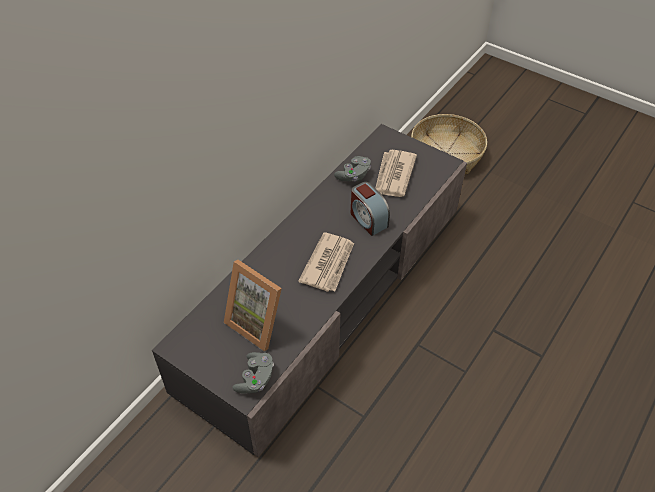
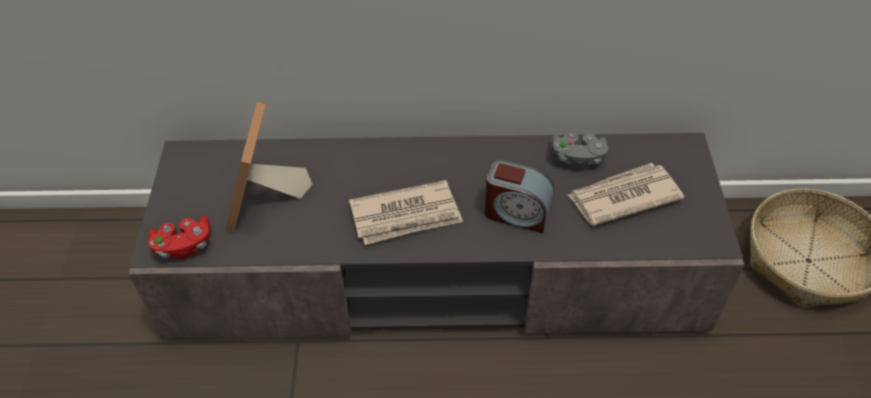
camera: 55 degrees right, 0 degrees up
(255, 379) = (183, 246): grey game controller -> red game controller
(368, 219) = (517, 213): alarm clock -> alarm clock turned 90 degrees counterclockwise

